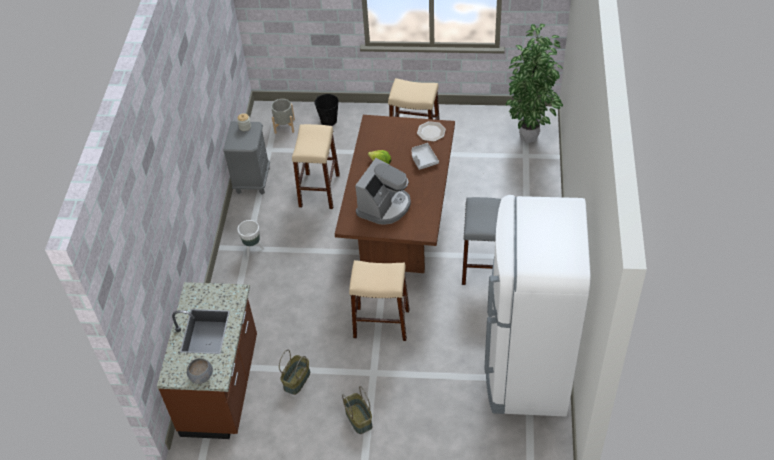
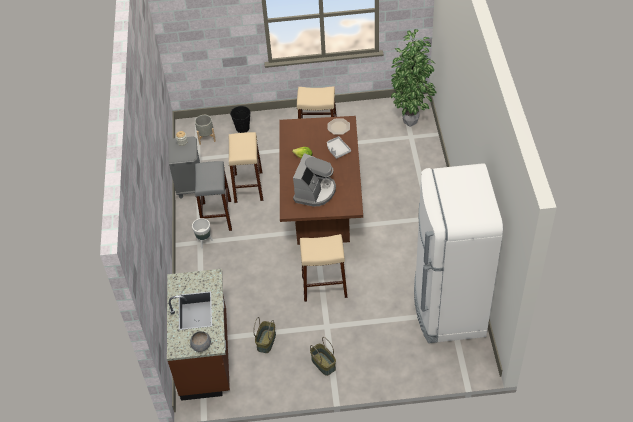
camera: 10 degrees left, 0 degrees up
(481, 265) = (394, 229): grey stool -> grey stool (217, 216)

